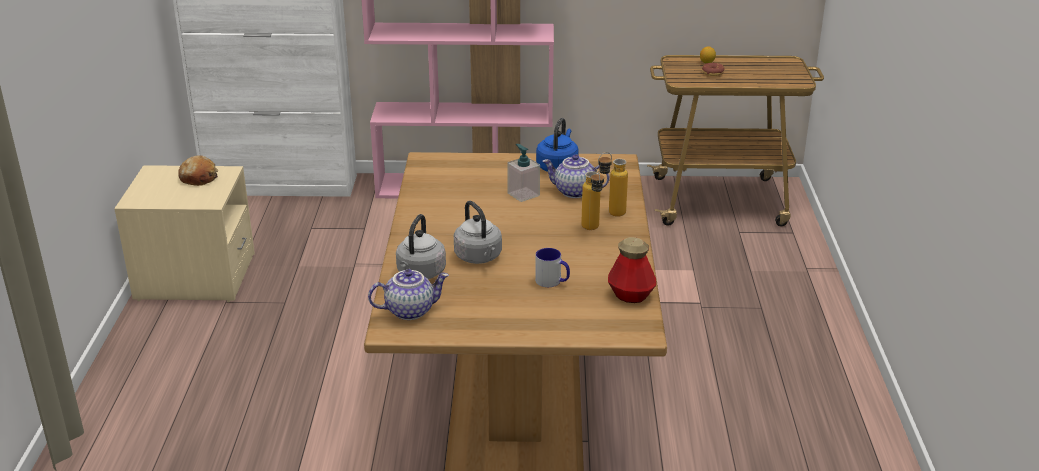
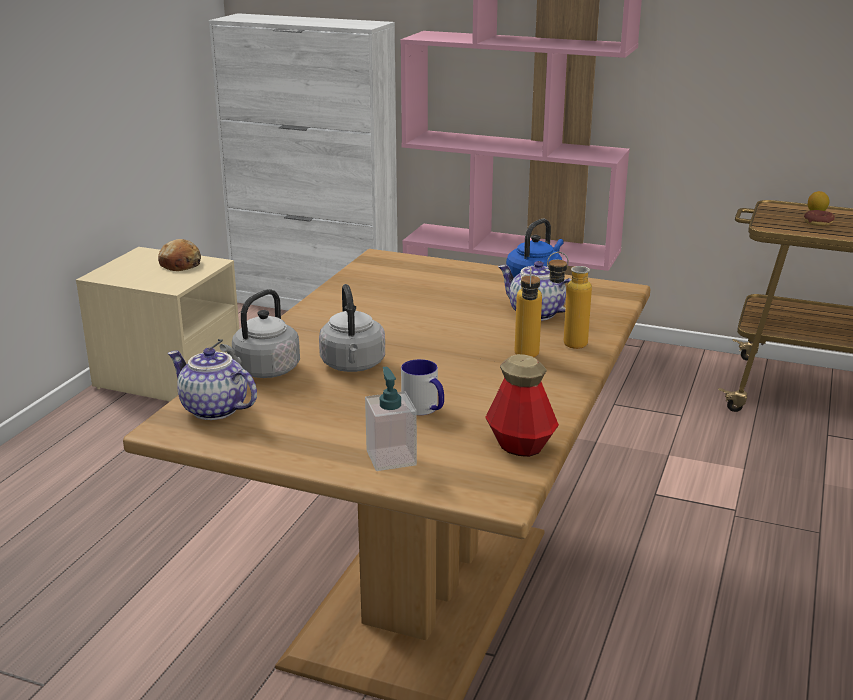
camera: 20 degrees right, 5 degrees down
(410, 310) = (212, 410): teapot -> teapot turned 150 degrees counterclockwise
(523, 194) = (467, 307): soap dispenser -> soap dispenser (391, 458)

